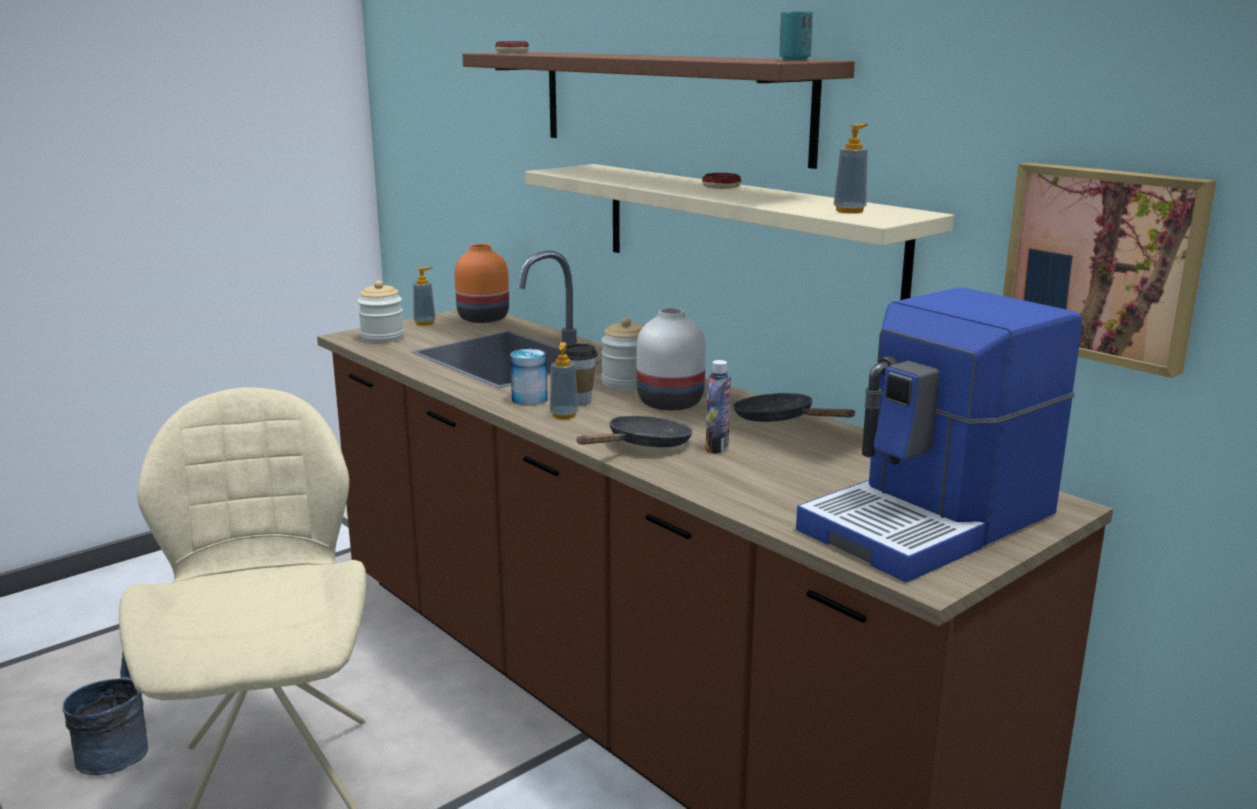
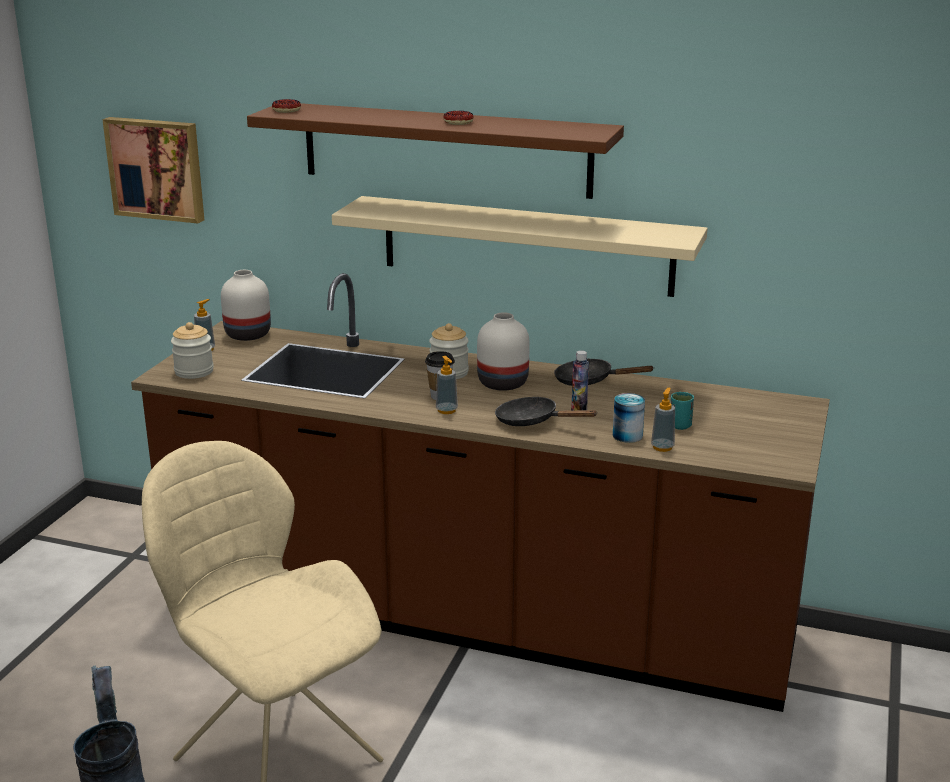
camera: 30 degrees left, 5 degrees up
(482, 318) = (246, 334): orange vase -> white vase
(529, 399) = (403, 403): can -> can (627, 435)
(643, 446) = (532, 421): black frying pan -> black frying pan turned 75 degrees counterclockwise
(721, 186) = (517, 216): donut -> donut (458, 122)
(794, 59) = (588, 129): turquoise cup -> turquoise cup (680, 426)
(849, 211) = (647, 234): soap dispenser -> soap dispenser (662, 447)
(933, 522) = (756, 432): coffee machine -> none
(1103, 264) = (813, 254): picture -> picture (157, 168)

